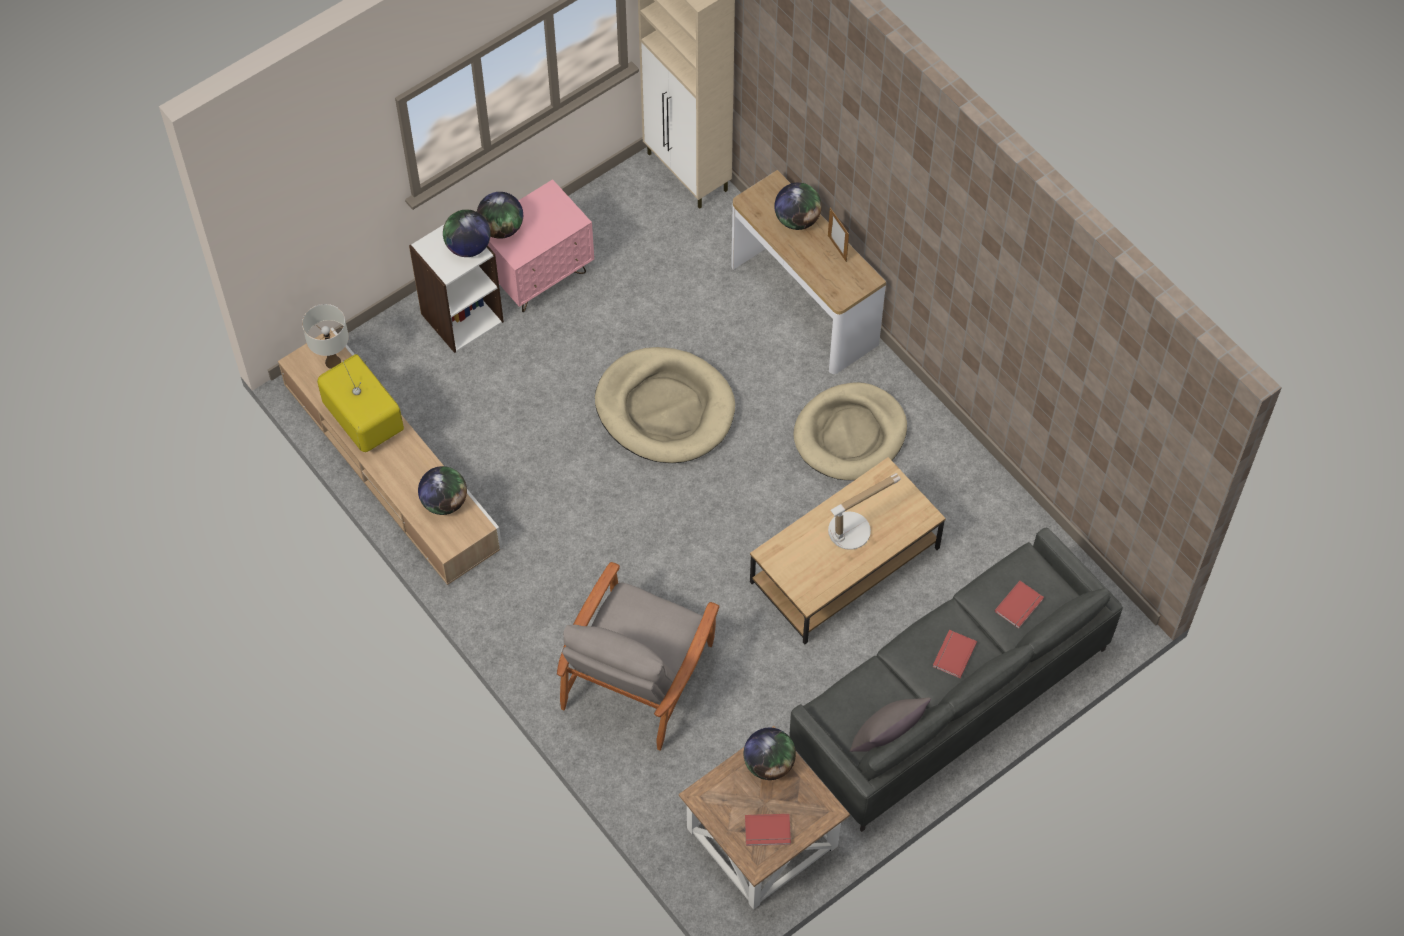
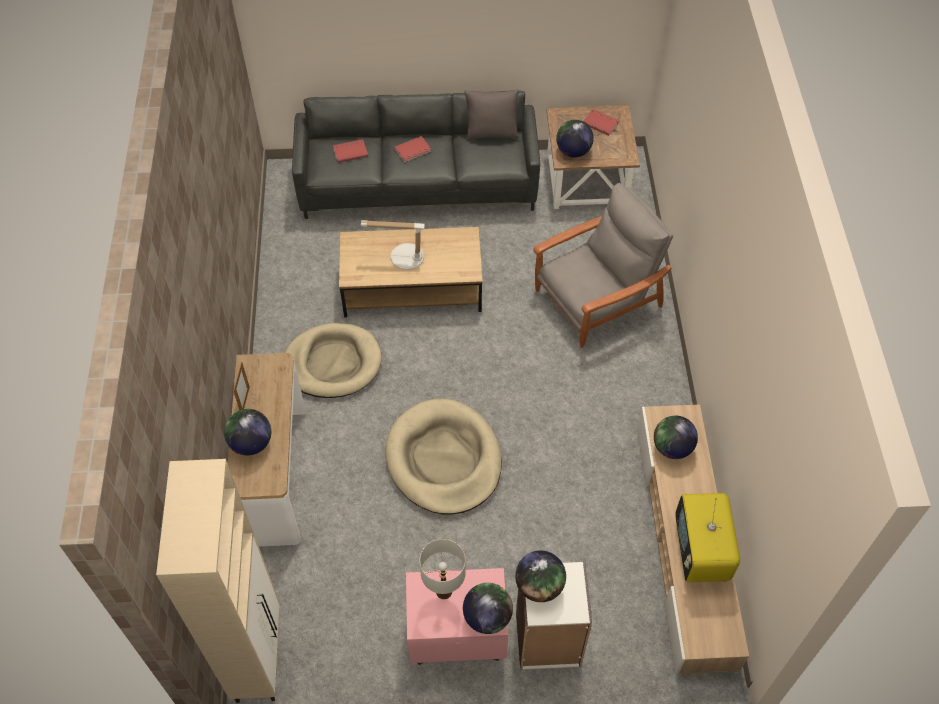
camera: 145 degrees left, 5 degrees down
(332, 362) = (699, 623): white table lamp -> white table lamp (444, 591)

